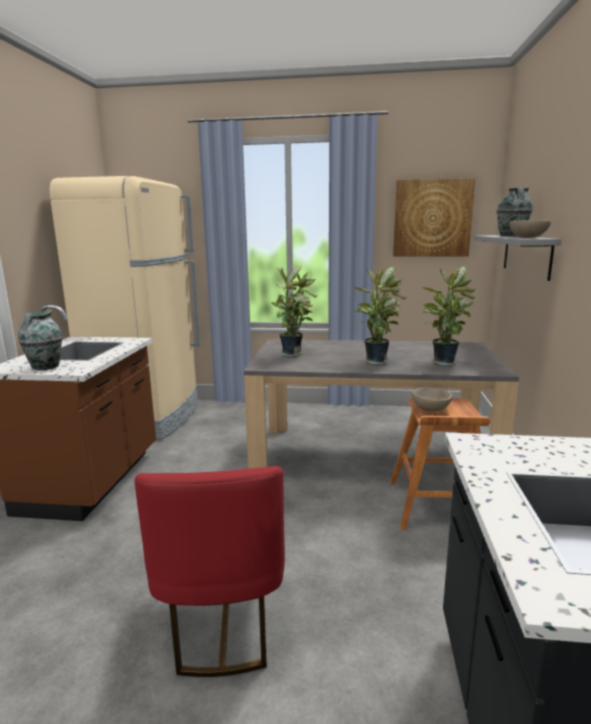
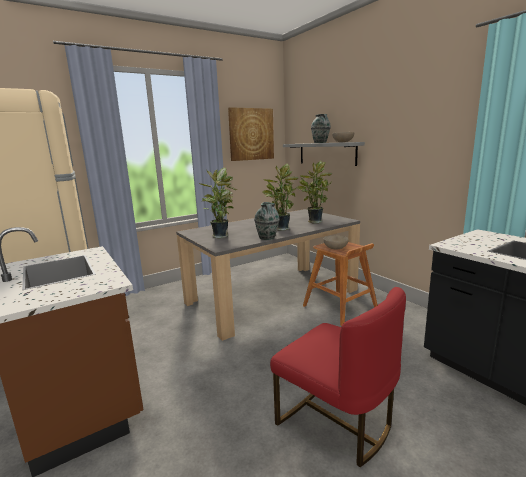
camera: 40 degrees left, 0 degrees up
(45, 367) = (65, 290): vase -> vase (267, 238)

